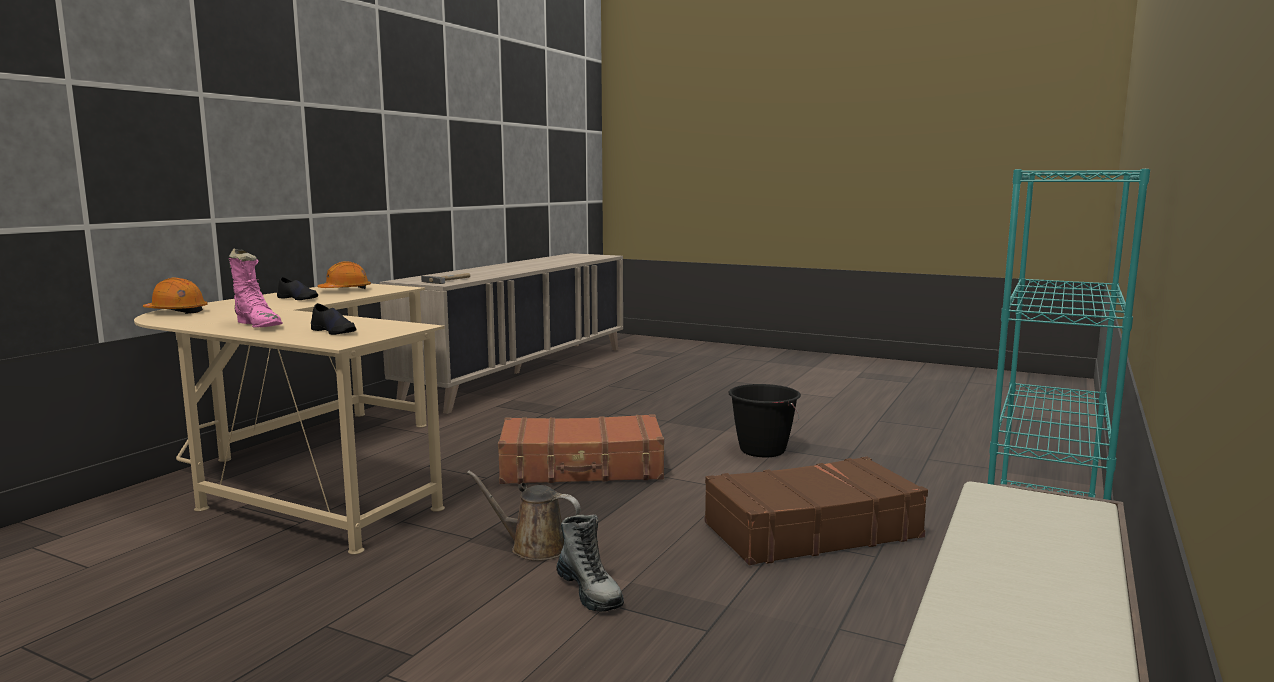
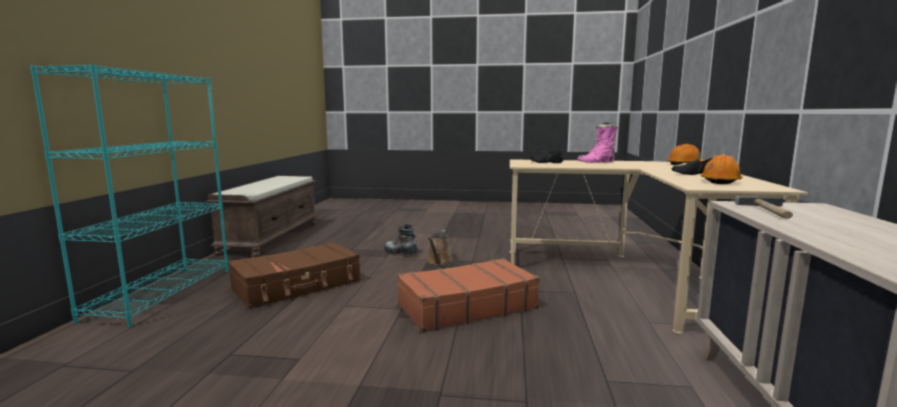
camera: 160 degrees right, 0 degrees up
(259, 325) = (597, 162): pink boot -> pink boot turned 45 degrees counterclockwise
(534, 547) = (439, 261): brown watering can -> brown watering can turned 105 degrees clockwise
(762, 450) = (316, 353): black bucket -> none

